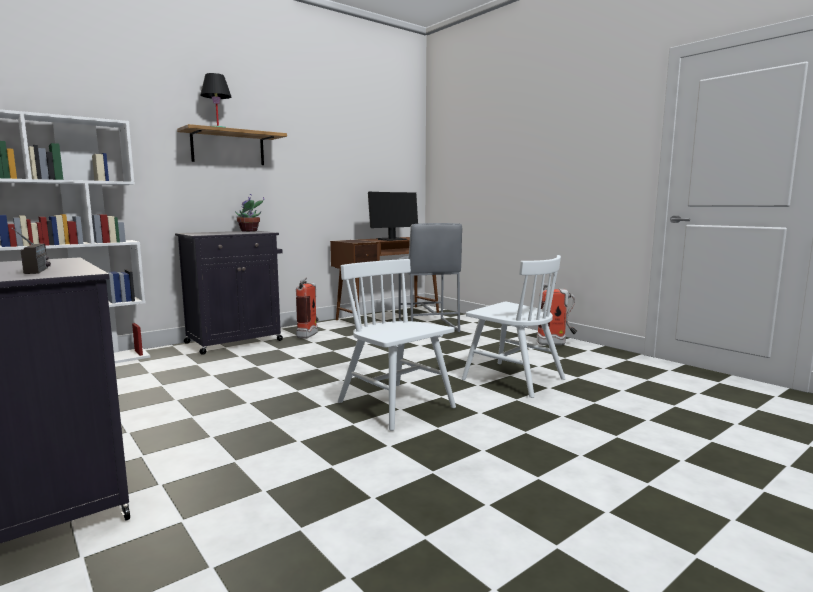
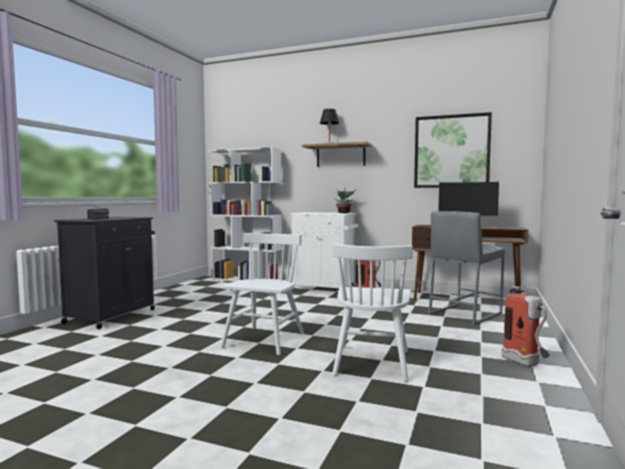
camera: 60 degrees right, 5 degrees down
(236, 341) = (324, 288): black cabinet -> white cabinet
(357, 156) = (451, 151): none -> picture

